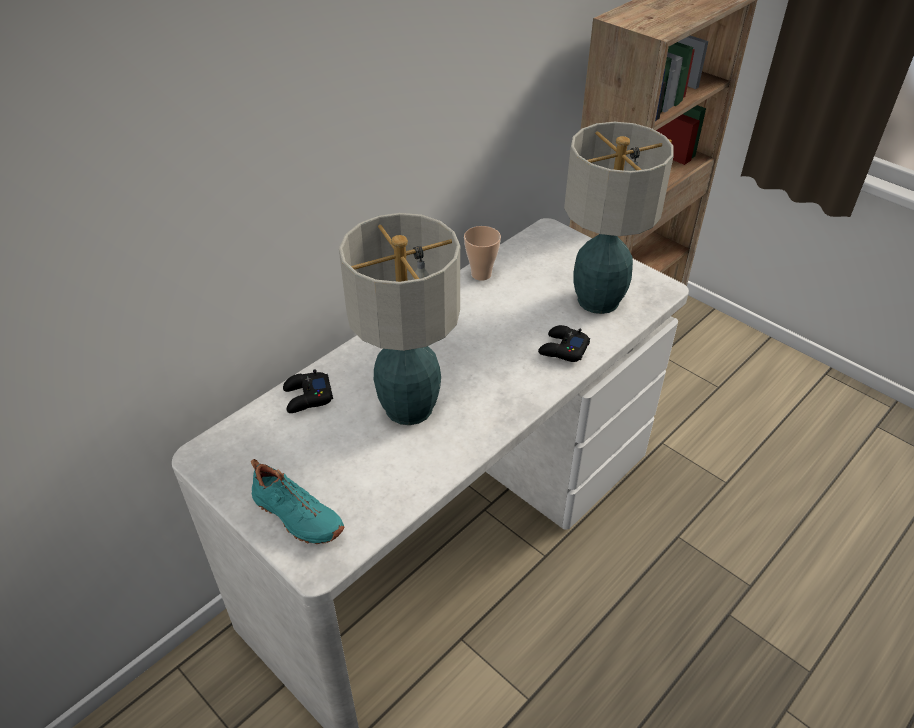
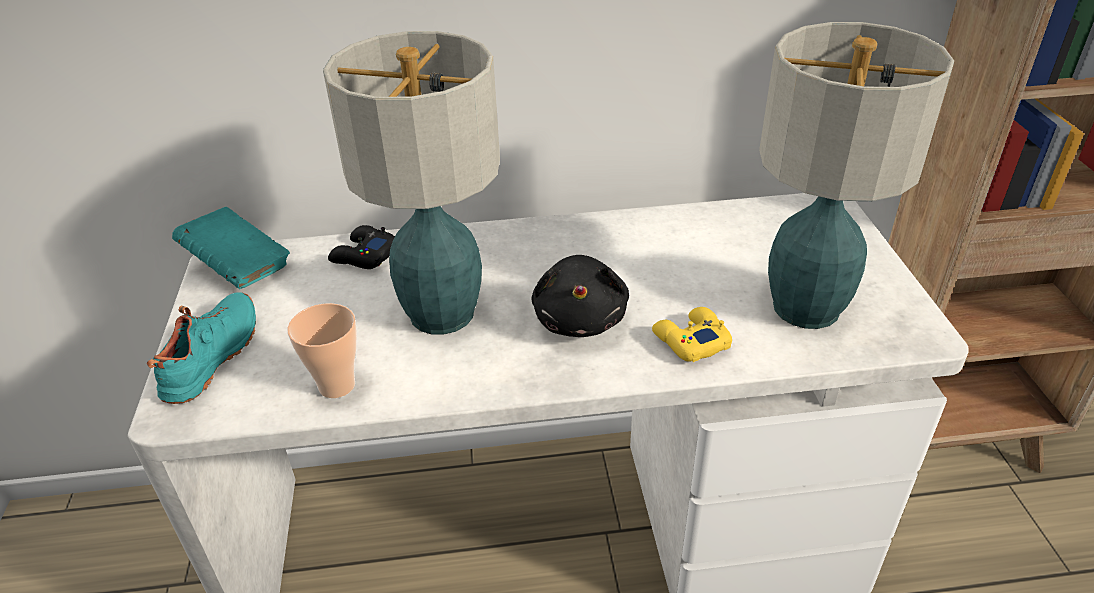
camera: 40 degrees right, 5 degrees down
(225, 452) = (238, 267): none -> turquoise book
(296, 516) = (215, 357): turquoise shoe -> turquoise shoe turned 150 degrees counterclockwise
(481, 274) = (685, 218): cup -> cup (337, 385)
(492, 367) = (580, 319): none -> black plush toy
(563, 349) = (690, 341): black game controller -> yellow game controller

